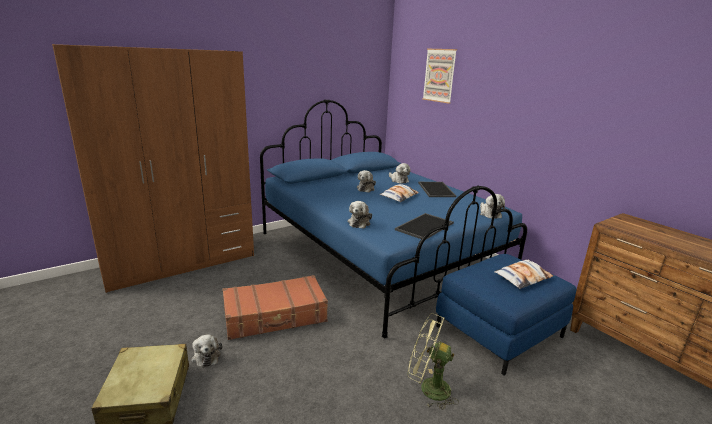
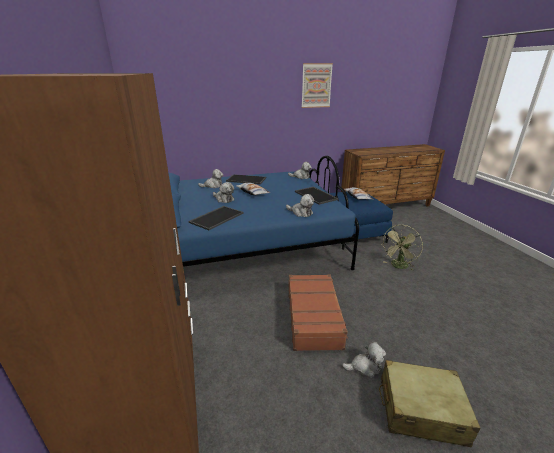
camera: 70 degrees left, 5 degrees up
(320, 192) = (216, 217): none -> tray
(439, 75) = (194, 87): picture -> picture (316, 85)

